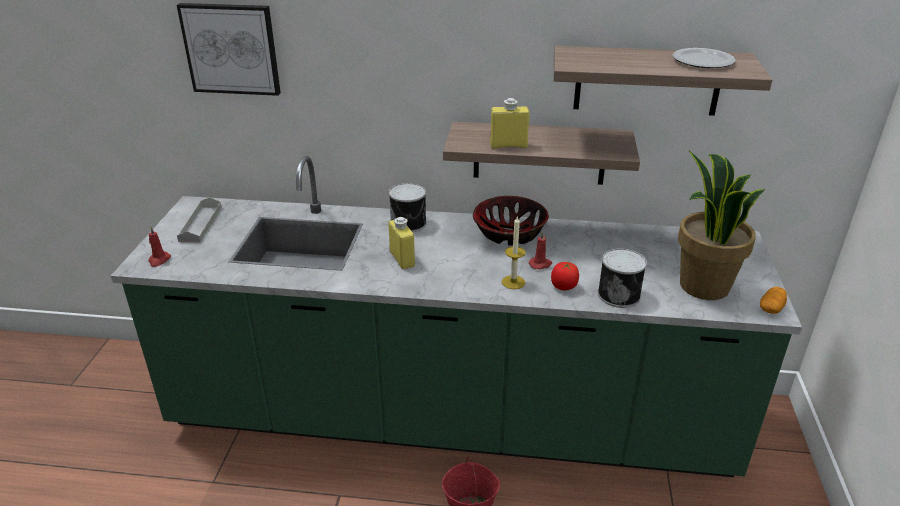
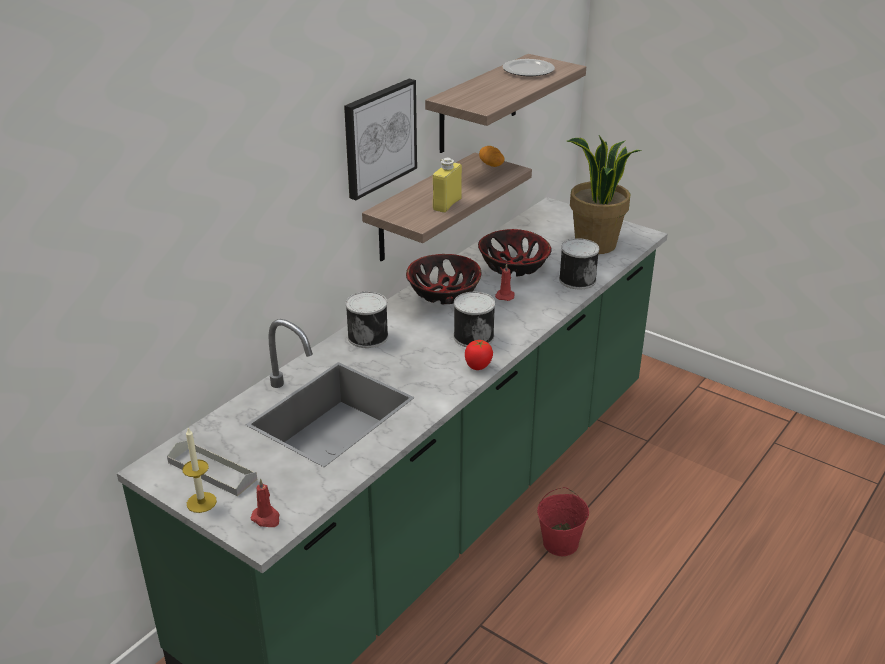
camera: 60 degrees left, 0 degrees up
(231, 49) = (160, 238): picture -> picture (379, 137)
(402, 259) = (429, 359): yellow bottle -> none
(456, 269) = (473, 336): none -> can
(513, 282) = (519, 317): candle -> candle (201, 502)
(563, 287) = (546, 297): tomato -> tomato (478, 366)
(597, 253) = (514, 266): none -> bowl
(771, 308) = (640, 234): potato -> potato (491, 164)

